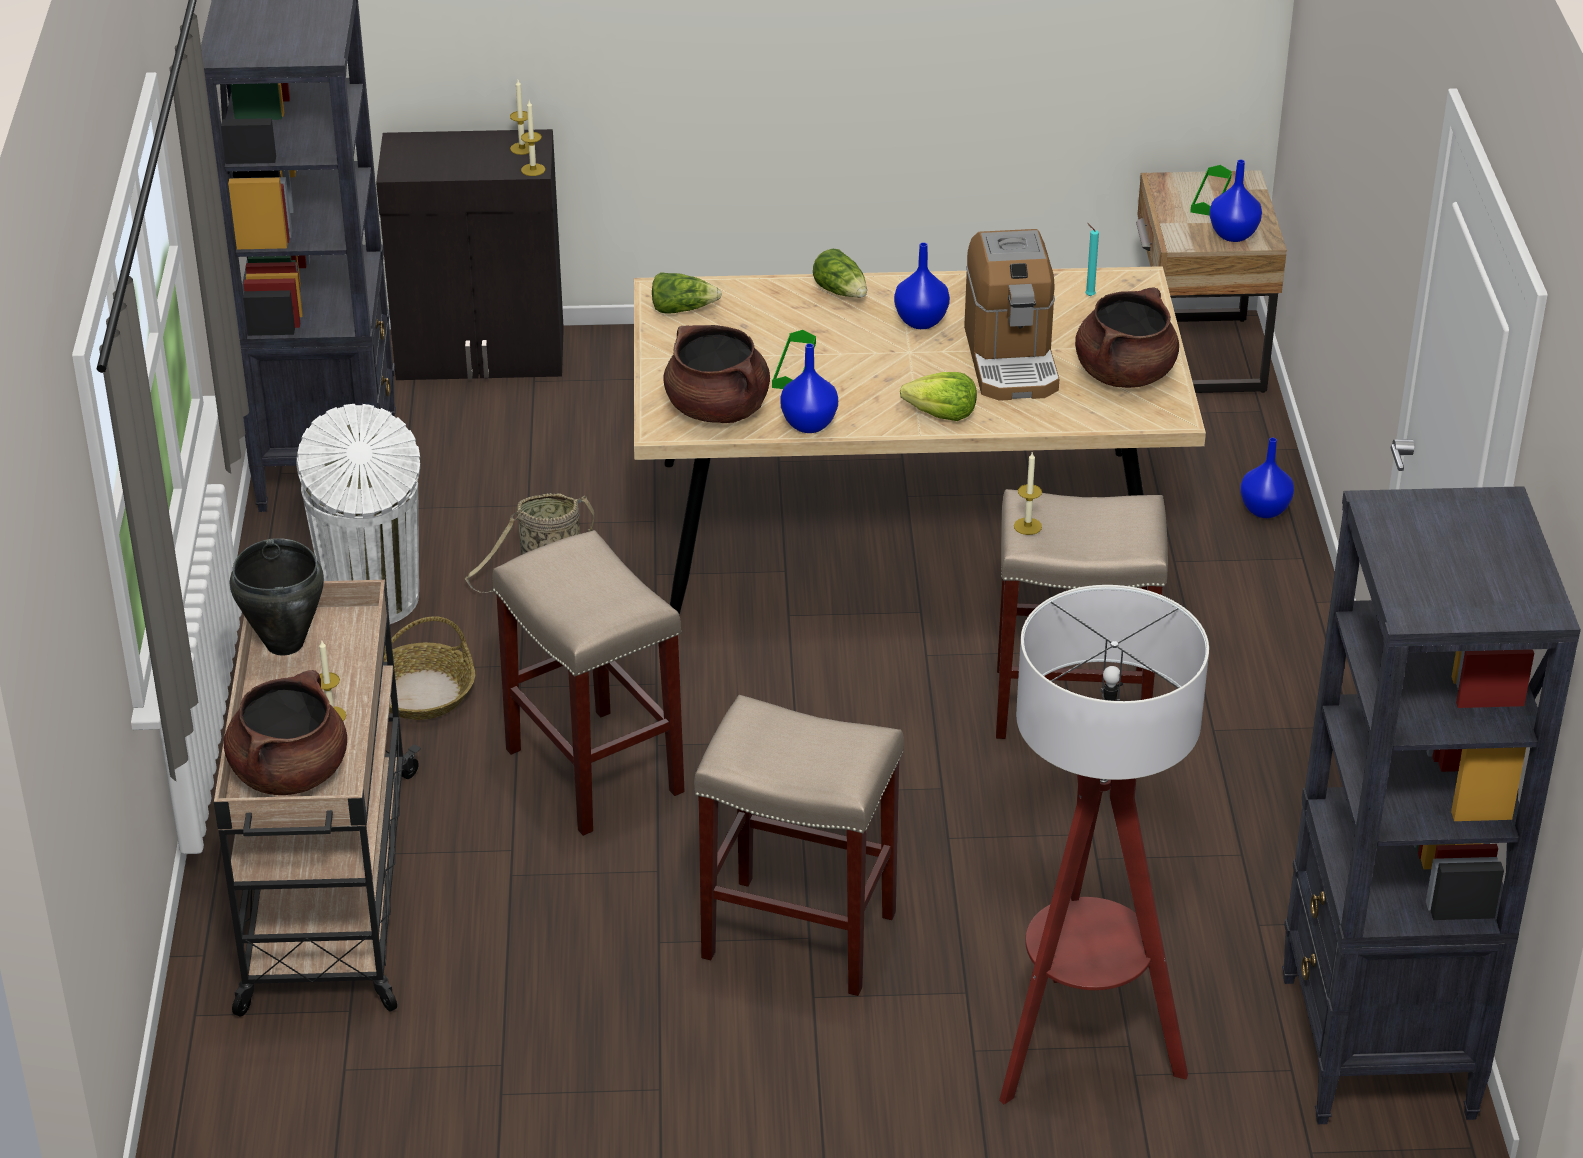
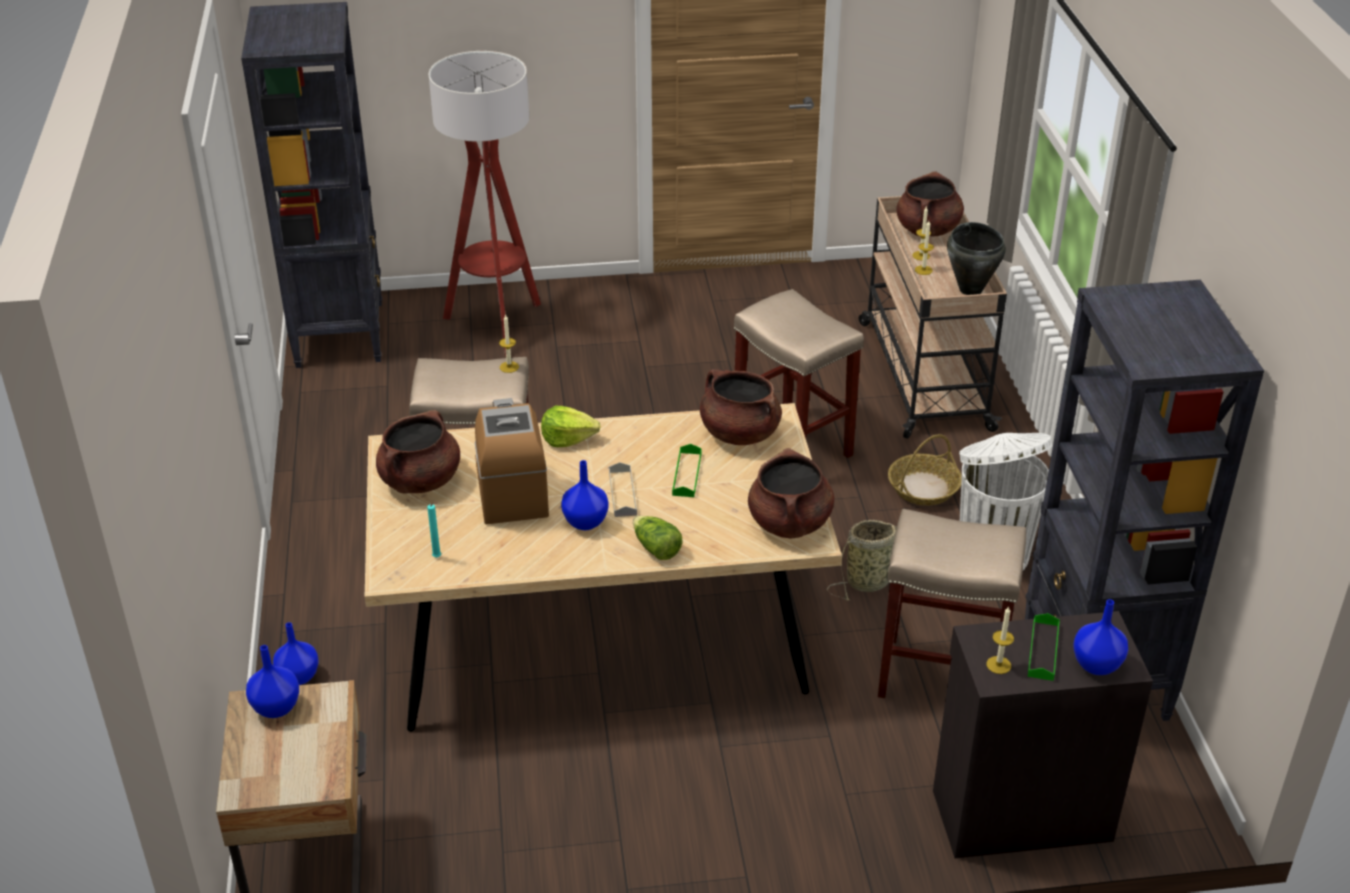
camera: 175 degrees right, 0 degrees up
(533, 169) = (975, 636): candle -> candle (923, 270)
(682, 309) = (790, 523): lettuce -> brown cooking pot
(802, 935) = (648, 367): beige stool -> beige stool (939, 676)
(809, 425) = (667, 424): blue vase -> blue vase (1096, 664)
(875, 348) = (622, 493): none -> grey tray
(1210, 195) = (283, 765): green tray -> green tray (1043, 650)

